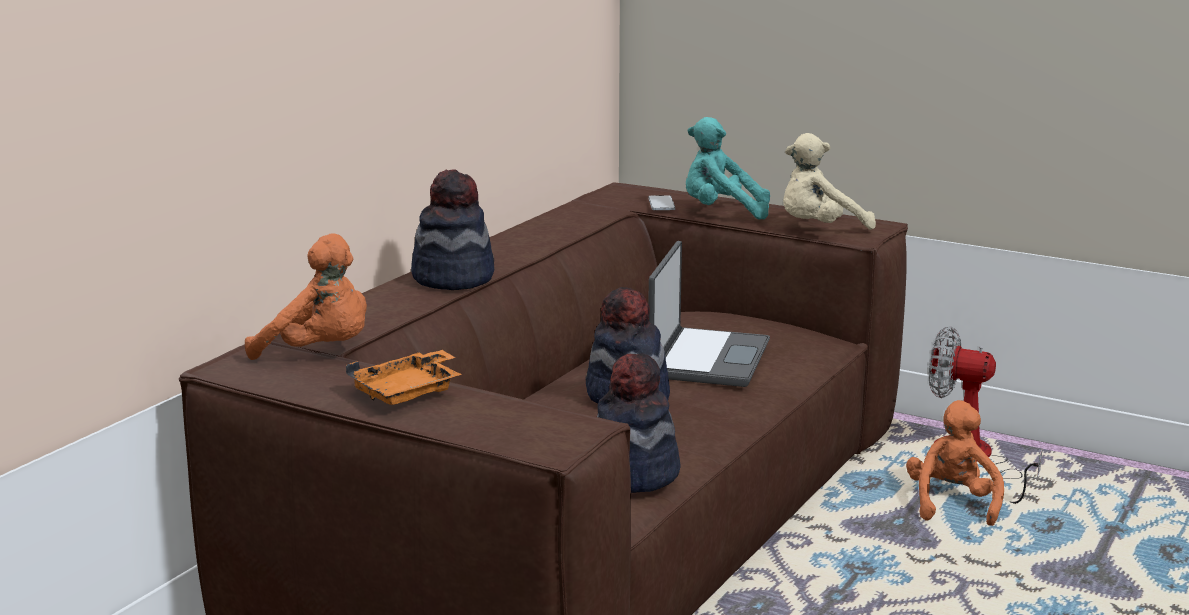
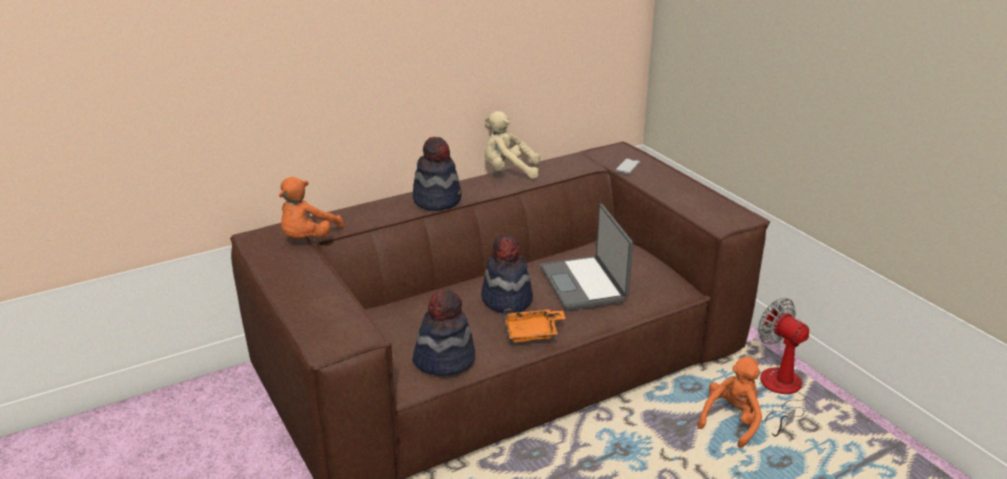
camera: 30 degrees right, 10 degrees up
(320, 353) = (308, 239): orange plush toy -> orange plush toy turned 60 degrees clockwise
(408, 392) = (309, 282): orange tray -> orange tray (532, 333)
(707, 359) = (584, 284): laptop -> laptop turned 120 degrees clockwise
(722, 213) = (656, 183): turquoise plush toy -> none
(819, 229) = (702, 212): beige plush toy -> beige plush toy (508, 171)

